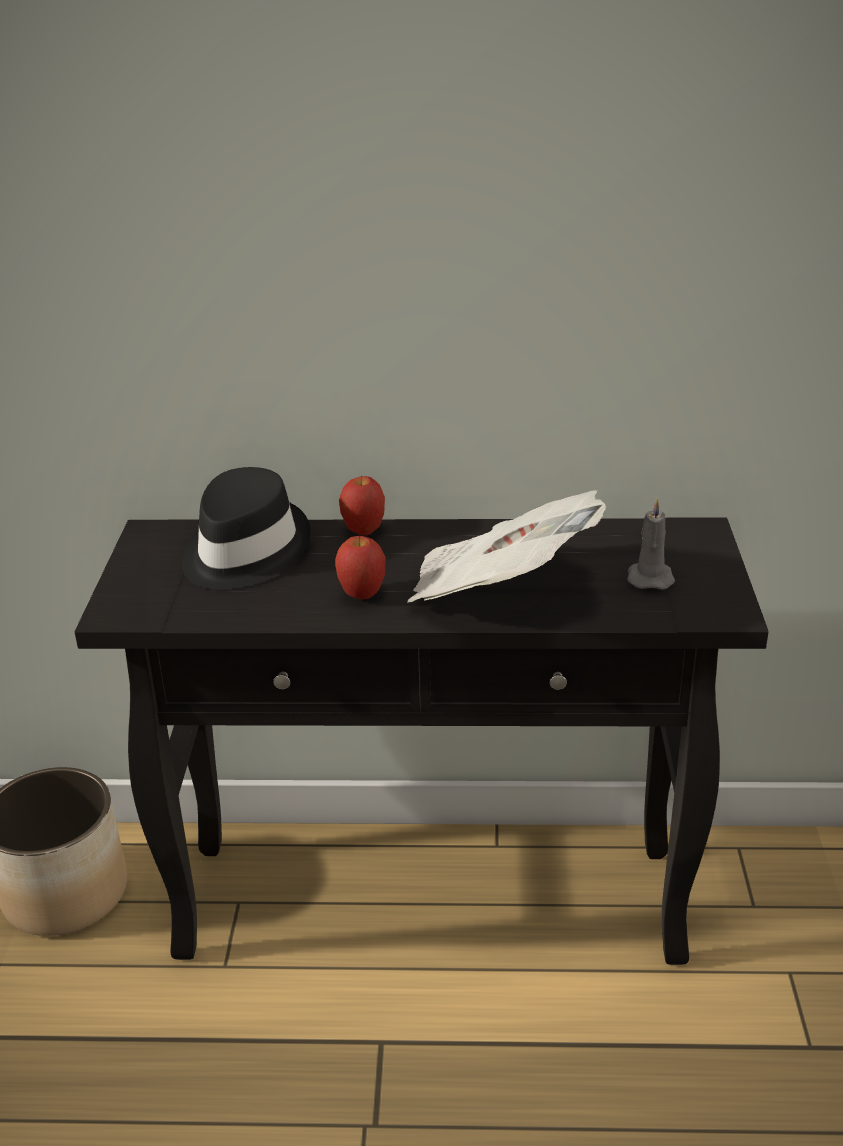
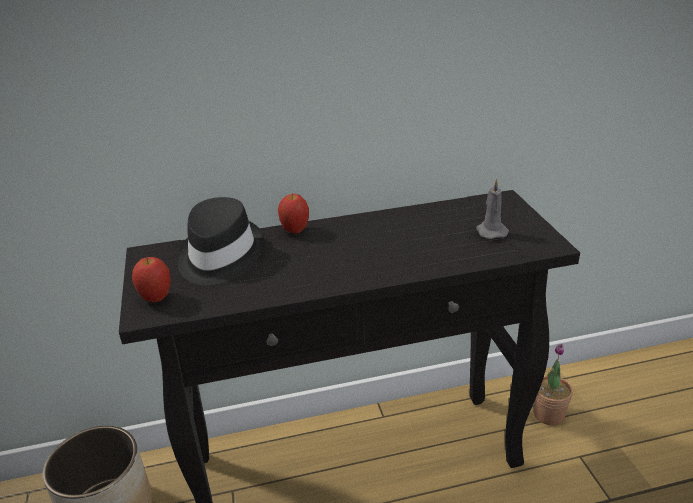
camera: 15 degrees left, 0 degrees up
(362, 595) = (315, 272): apple -> apple (156, 298)
(499, 592) = (404, 255): newspaper -> none
(766, 898) = (548, 414): none -> potted plant

